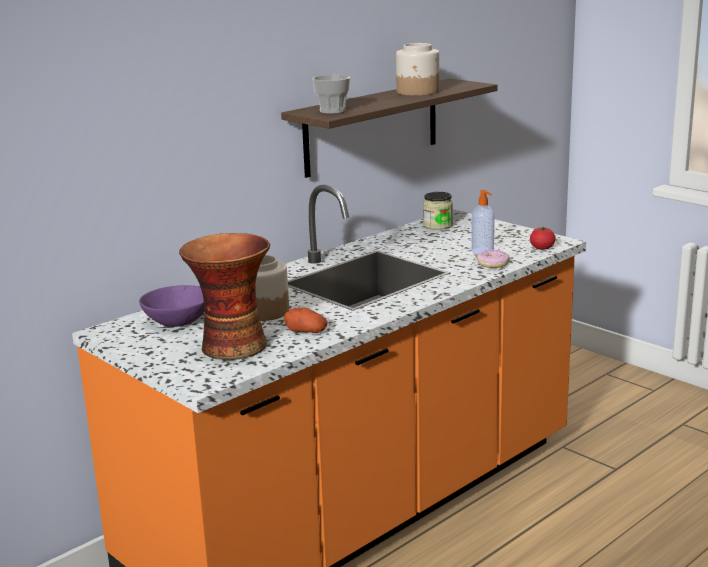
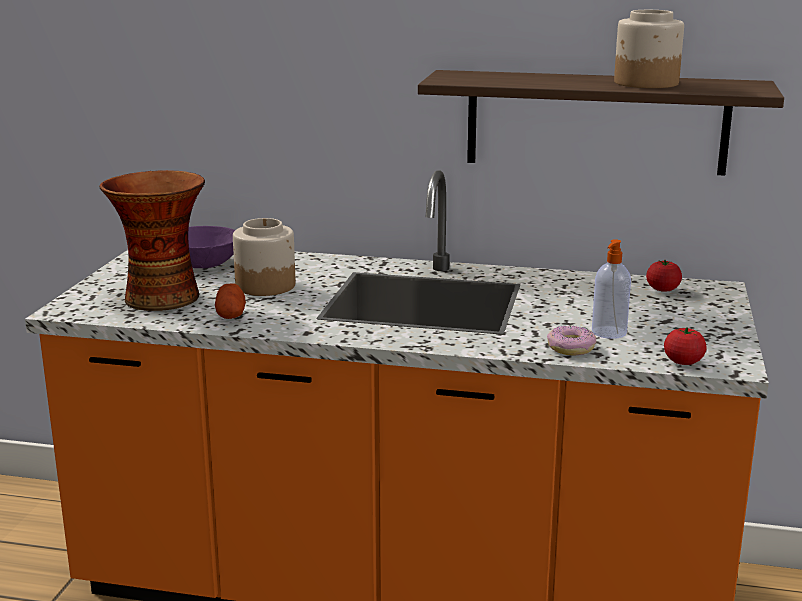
camera: 55 degrees right, 0 degrees up
(332, 111) = (469, 78): cup -> none
(438, 225) = (662, 289): jar -> tomato

